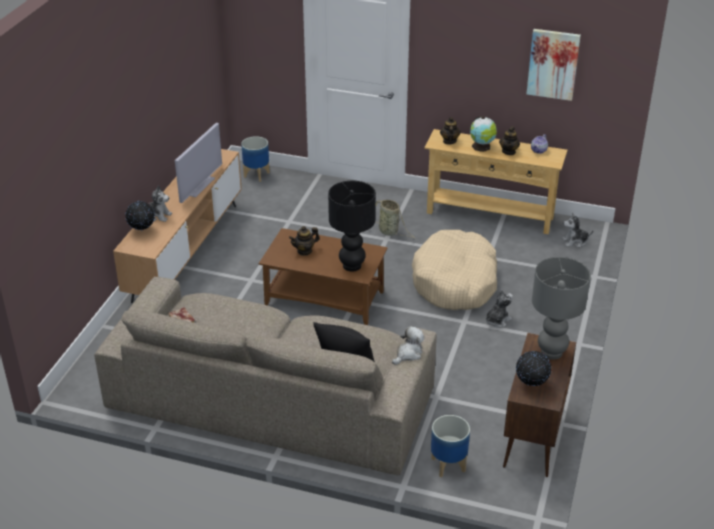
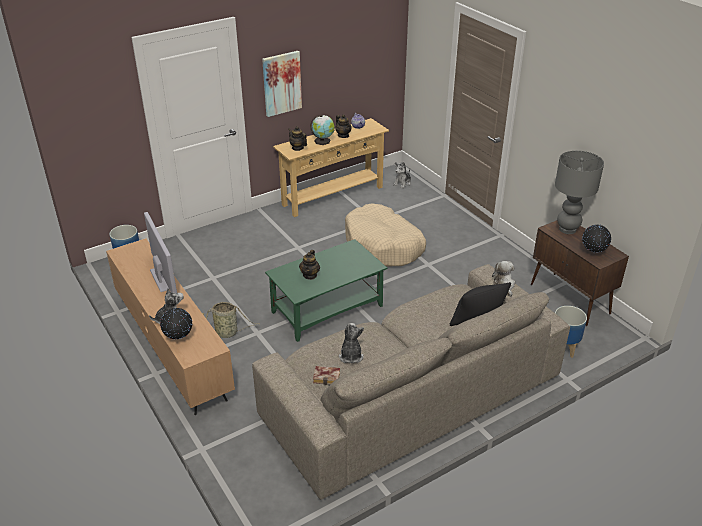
camera: 50 degrees left, 0 degrees up
(323, 298) = (326, 309): brown coffee table -> green coffee table
(352, 266) = (357, 263): black table lamp -> none
(390, 232) = (292, 242): basket -> basket (228, 333)
(497, 320) = (443, 251): plush toy -> plush toy (351, 356)
(553, 64) = (352, 52): picture -> picture (281, 83)

